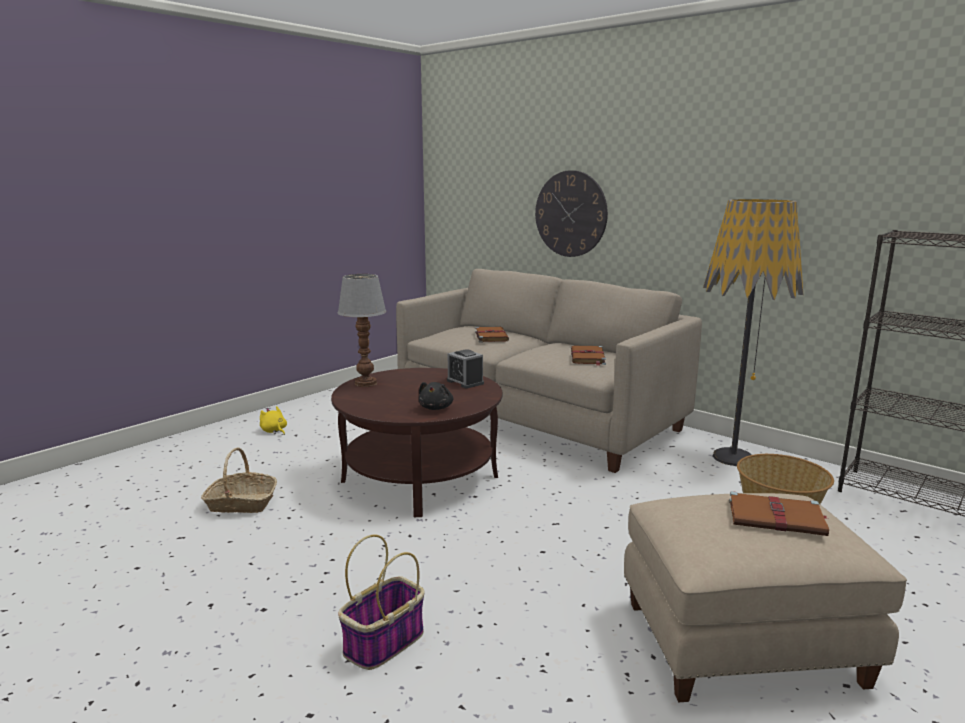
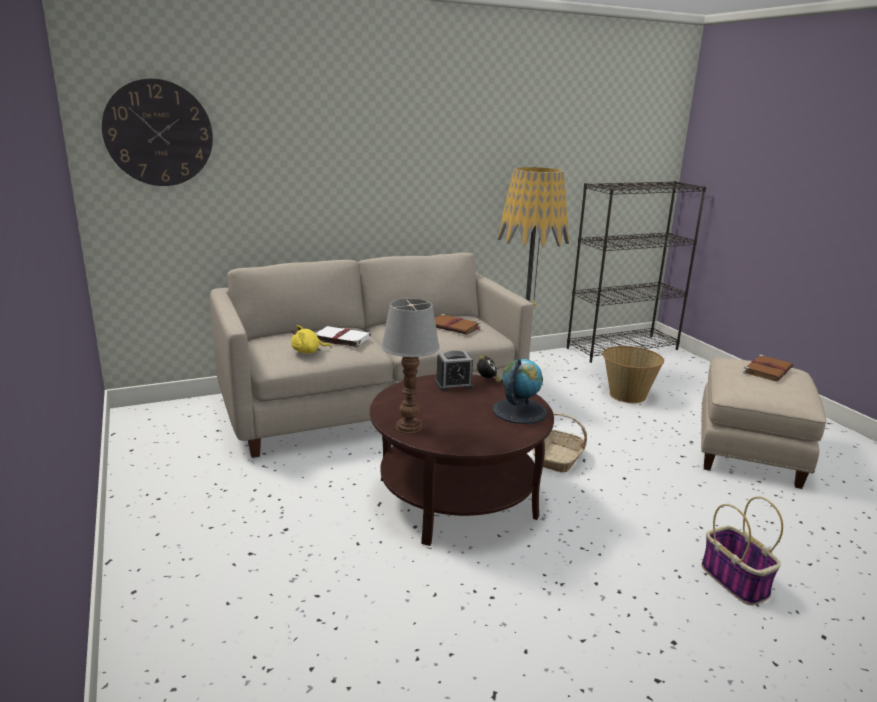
camera: 65 degrees left, 5 degrees up
(241, 503) = (431, 630): basket -> basket (558, 458)
(274, 431) = (215, 569): yellow plush toy -> yellow plush toy (308, 351)
(436, 408) = (519, 411): black plush toy -> globe
(490, 390) = (487, 381): none -> alarm clock
(491, 336) = (341, 338): brown book -> white book
(570, 214) = (328, 190): wall clock -> wall clock (158, 133)

